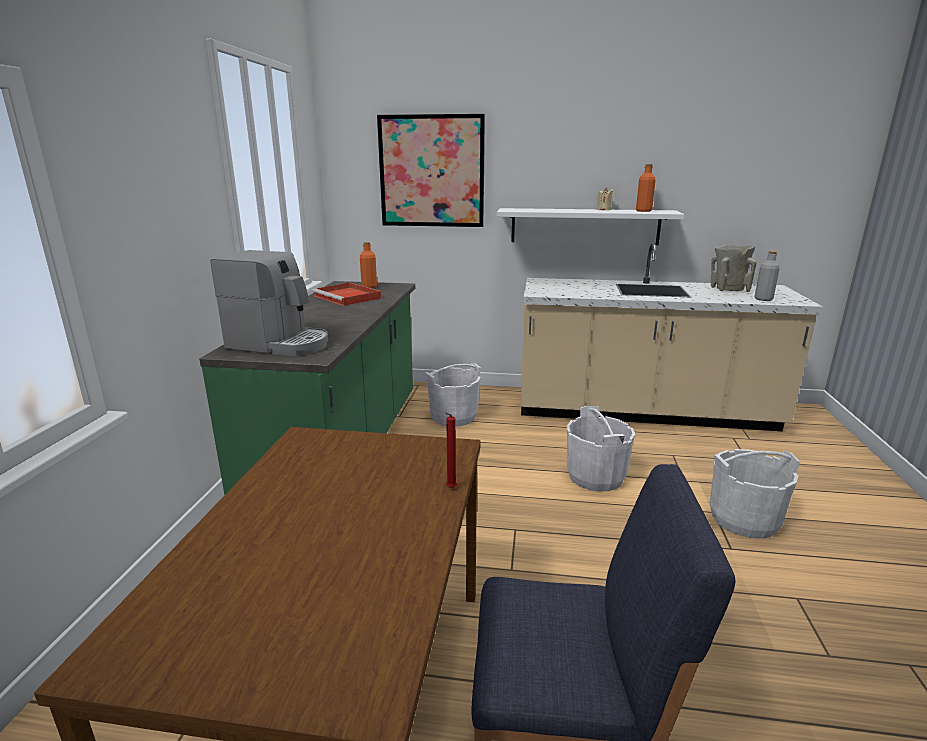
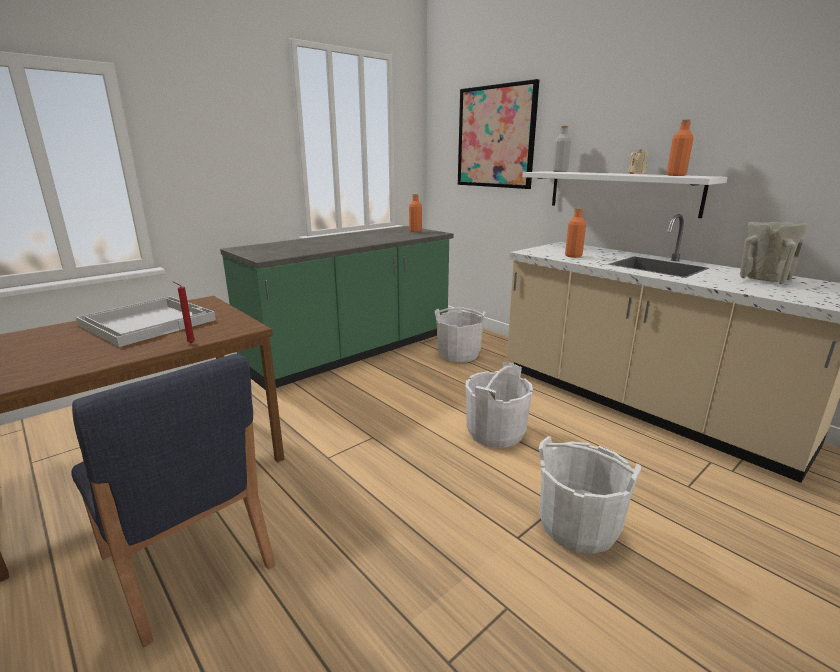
camera: 40 degrees right, 0 degrees up
(280, 344) = (269, 249): coffee machine -> none
(317, 488) = (148, 322): none -> white tray
(348, 297) = (382, 234): red tray -> none
(579, 291) = (573, 256): none -> orange bottle
(763, 299) = (782, 294): grey bottle -> grey bottle (560, 171)

